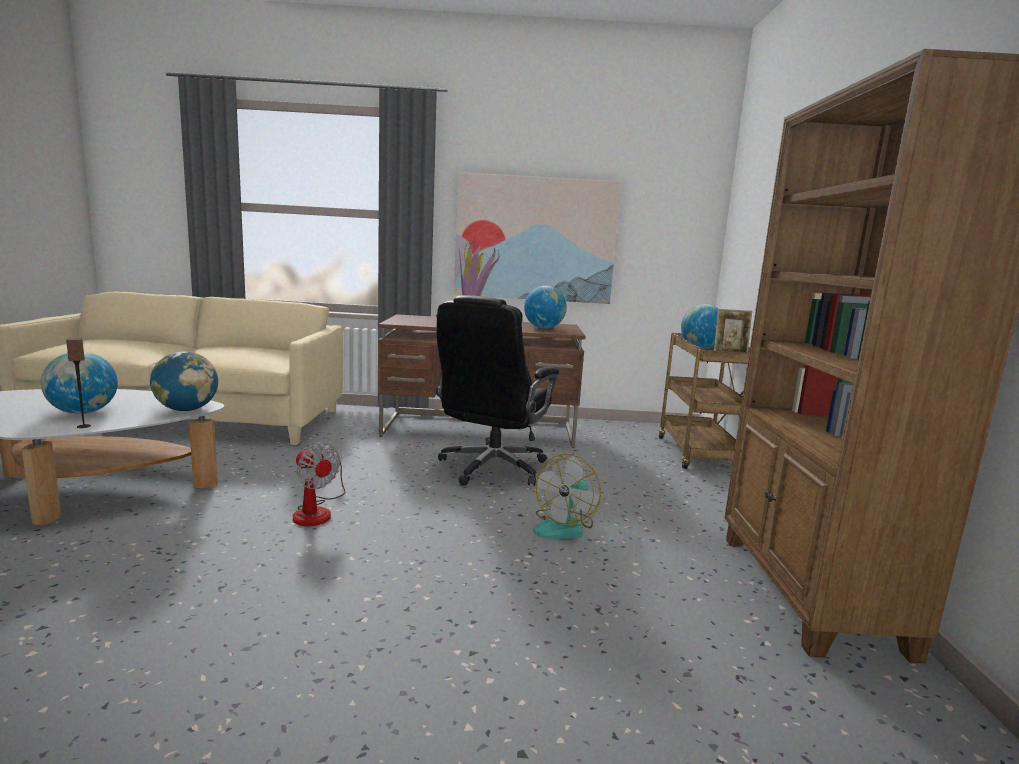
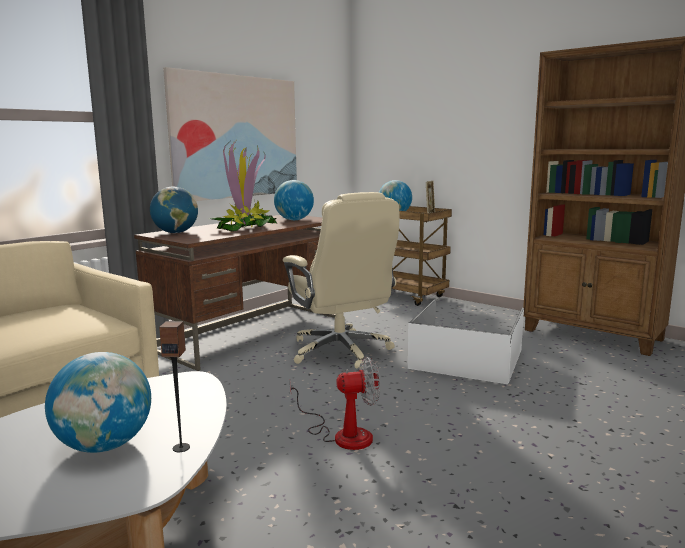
camera: 50 degrees left, 0 degrees up
(187, 410) = (192, 389): globe -> globe (175, 233)
(492, 468) = (341, 351): black office chair -> beige office chair
(565, 526) = (468, 359): fan -> white storage box

